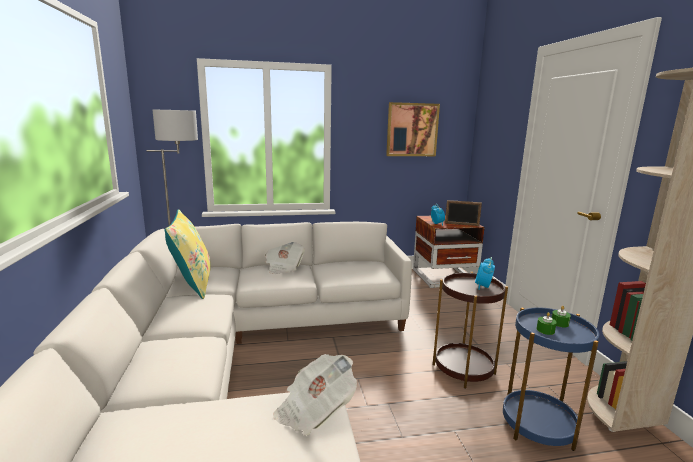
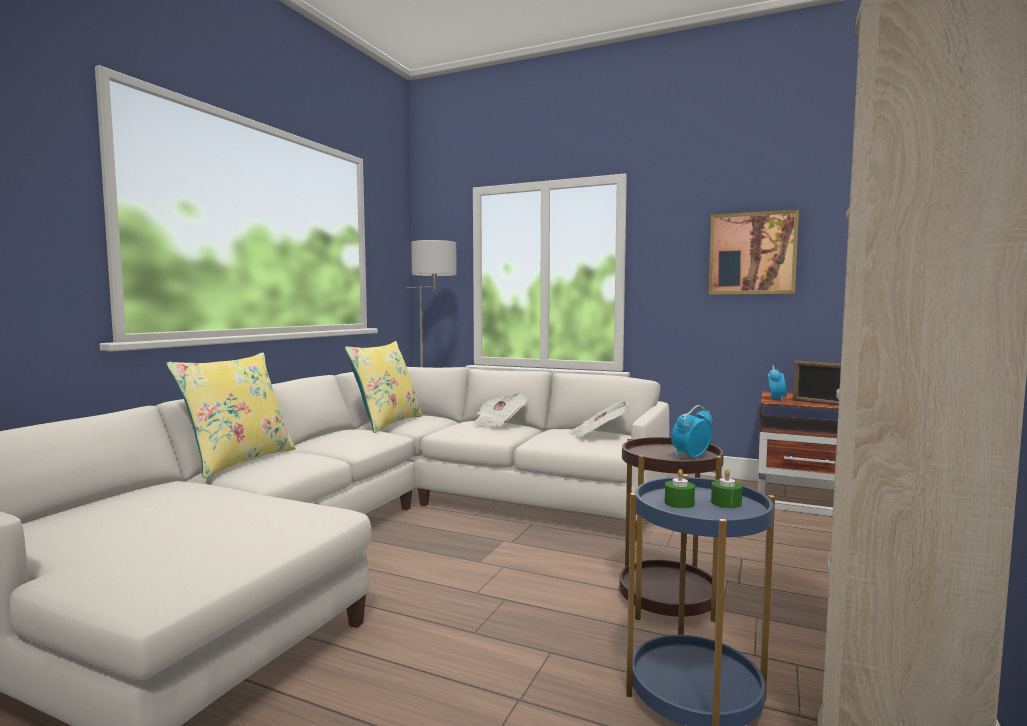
camera: 35 degrees right, 10 degrees down
(130, 368) = (238, 461): none -> yellow pillow
(314, 410) = (308, 515): newspaper -> newspaper (597, 435)

